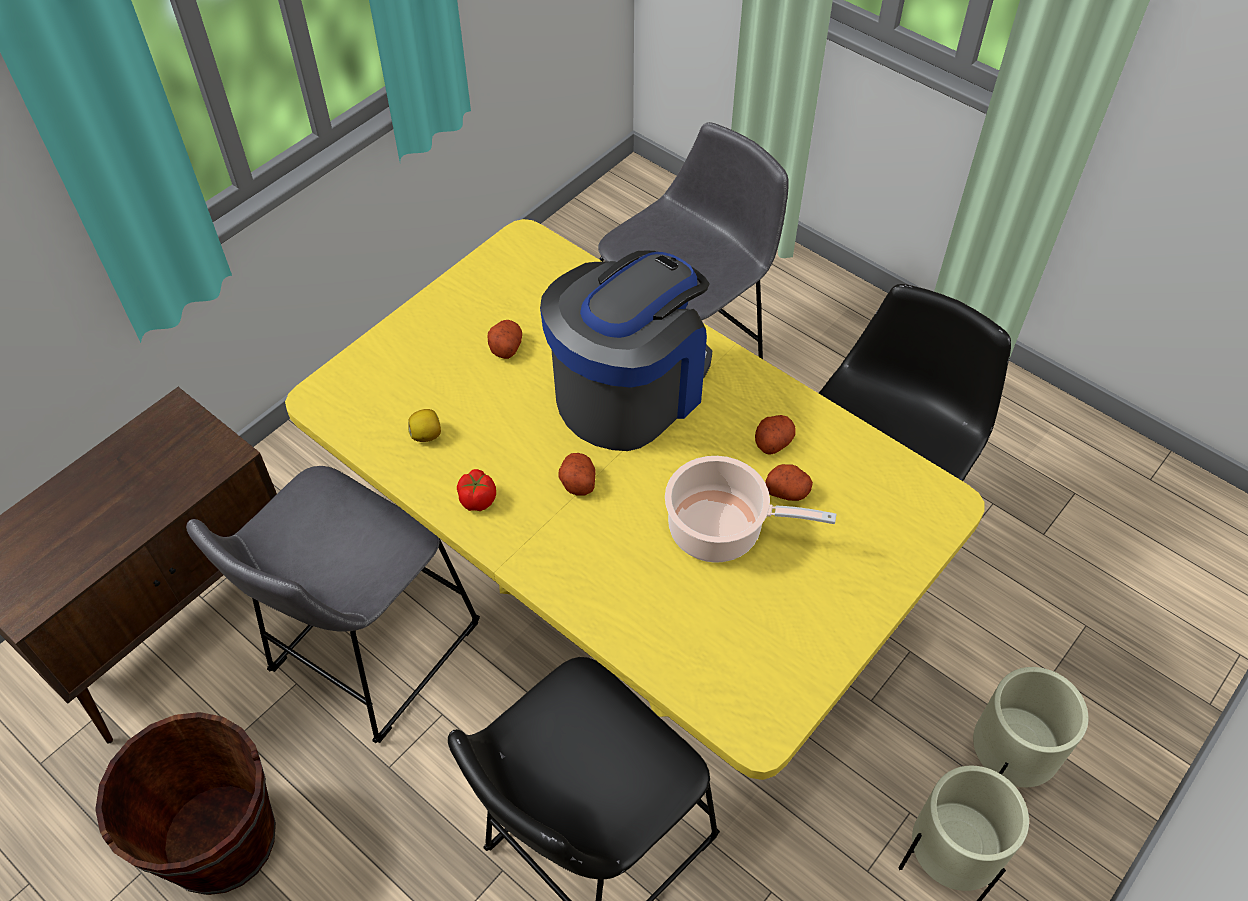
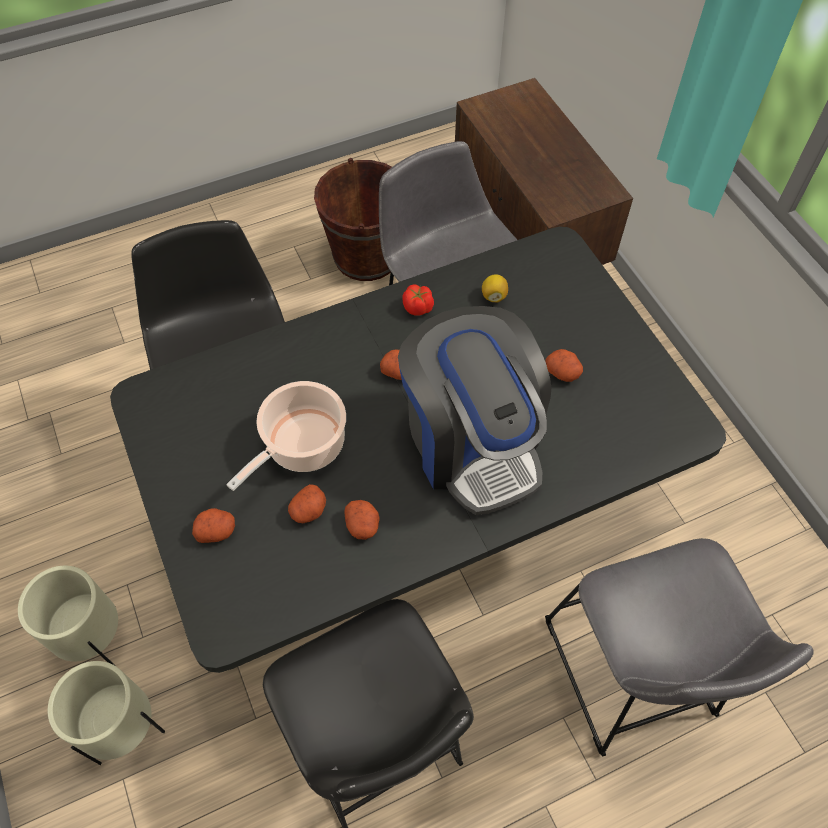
camera: 115 degrees right, 5 degrees up
(622, 600) = (413, 521): yellow dining table -> black dining table
(860, 559) = (216, 530): none -> potato

